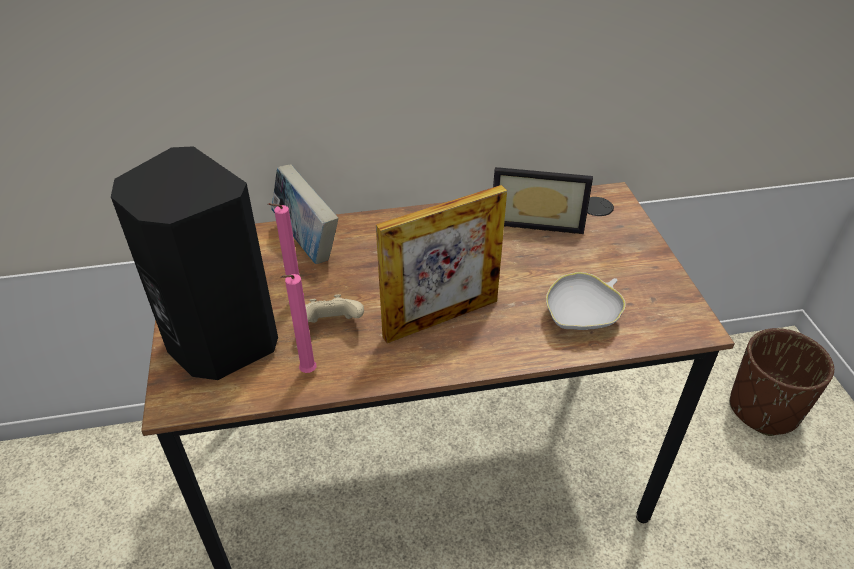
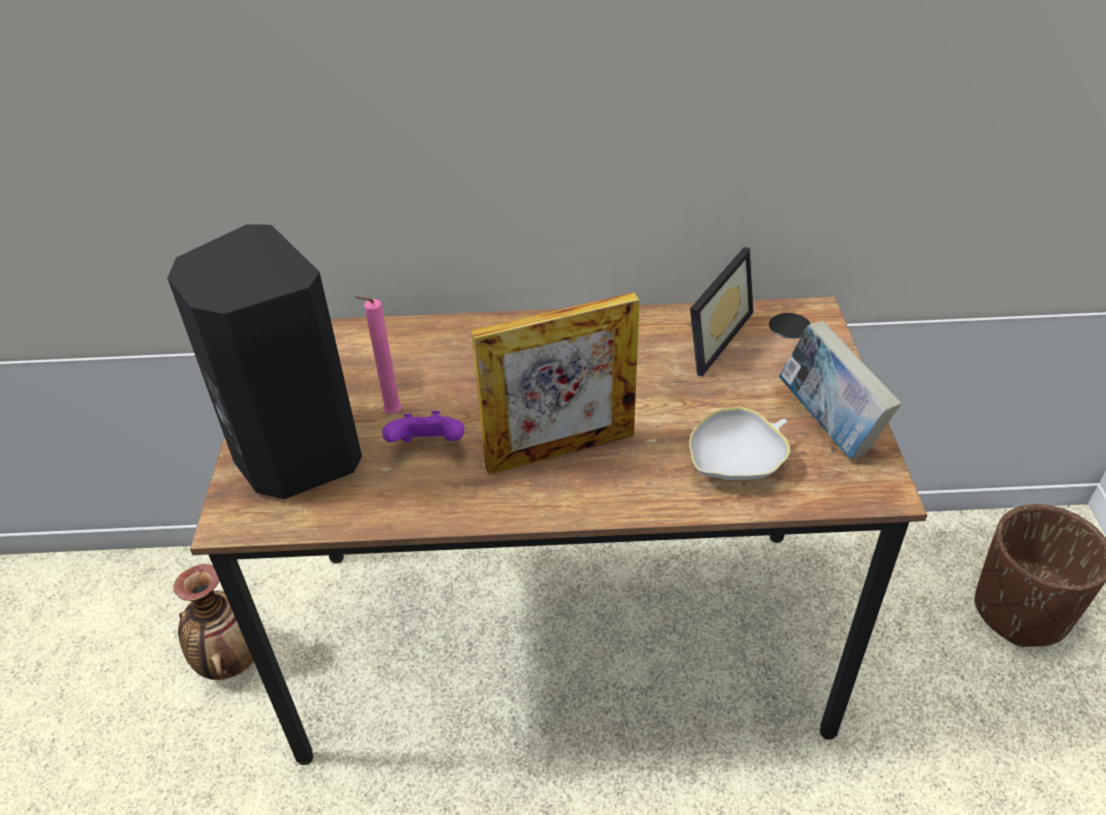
camera: 10 degrees right, 0 degrees up
(156, 516) = (231, 659): none -> vase
(306, 373) = (387, 501): pink candle -> none
(307, 242) = (419, 345): book -> book (828, 425)
(332, 325) = (428, 447): beige game controller -> purple game controller
(537, 219) = (708, 337): picture frame -> picture frame turned 75 degrees counterclockwise

